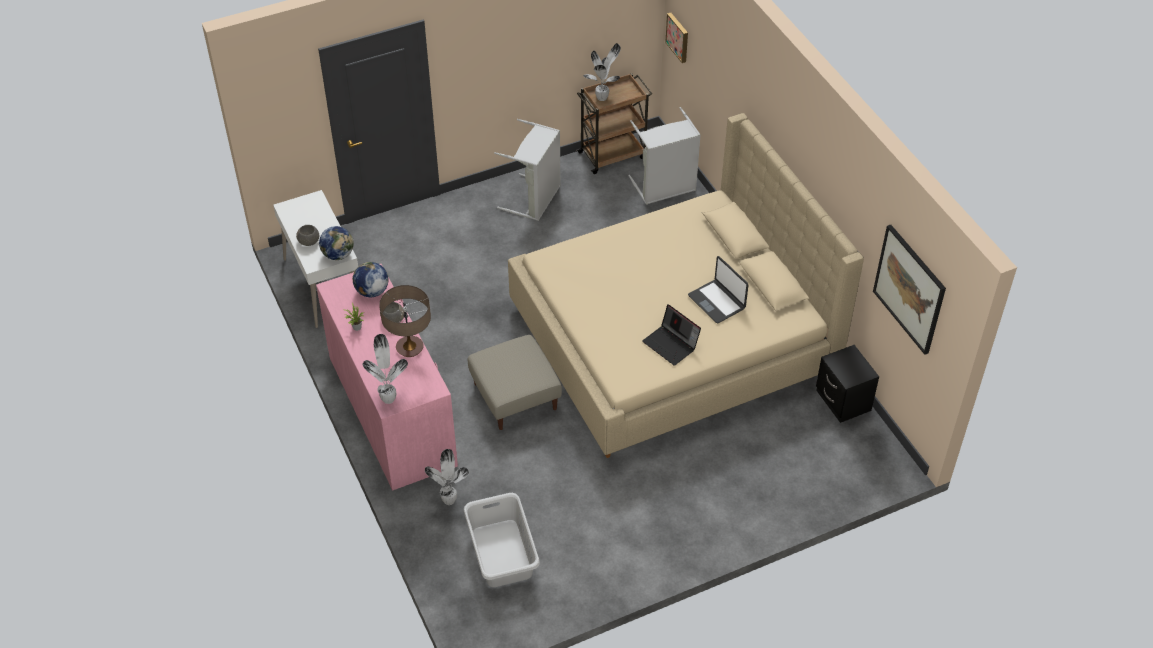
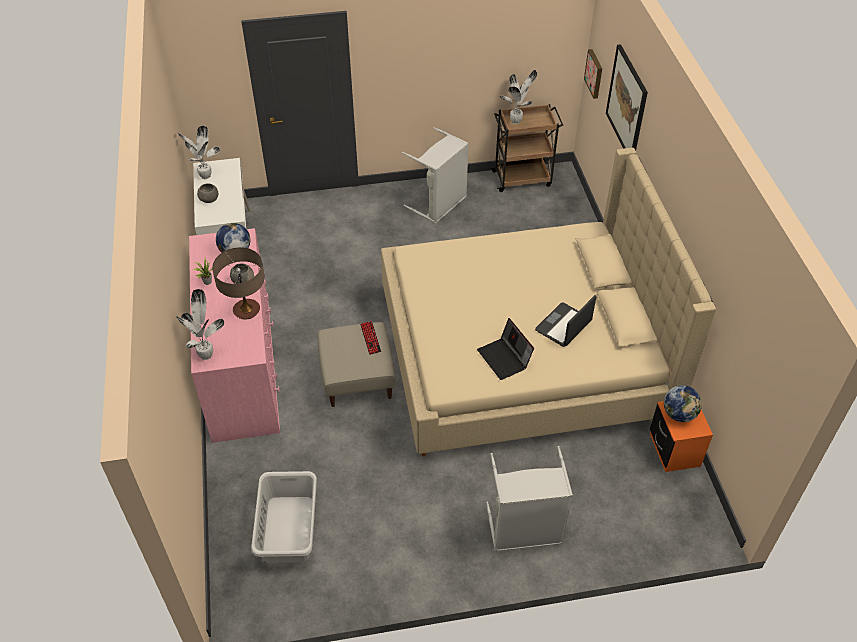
camera: 15 degrees right, 0 degrees up
(338, 254) = (229, 215): globe -> globe (679, 414)
(448, 501) = (258, 465): potted plant -> potted plant (204, 176)
(525, 352) = (370, 338): none -> keyboard
(664, 188) = (560, 215): grey laundry basket -> grey laundry basket (525, 531)
(717, 302) = (564, 326): laptop -> laptop turned 60 degrees clockwise
(843, 400) = (674, 450): black nightstand -> orange nightstand
(909, 289) = (756, 350): picture -> picture (627, 103)

